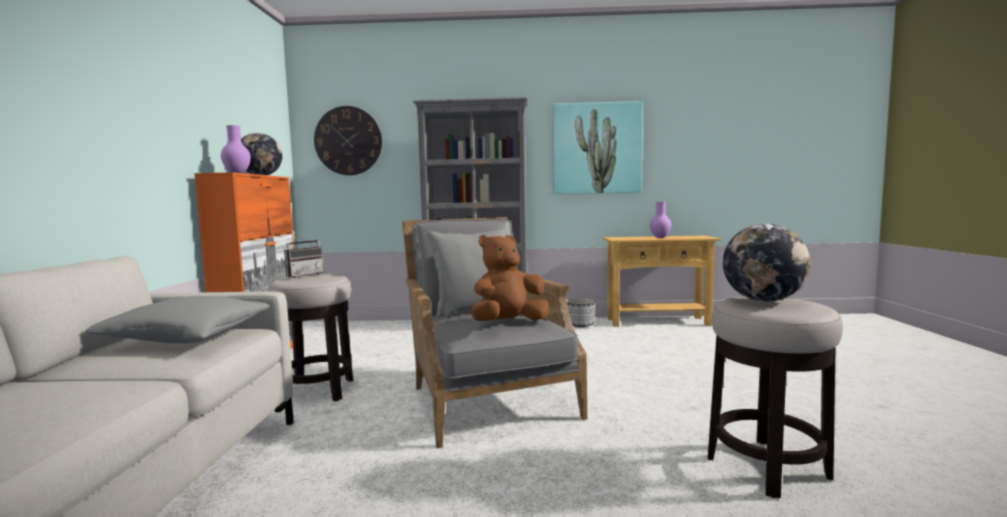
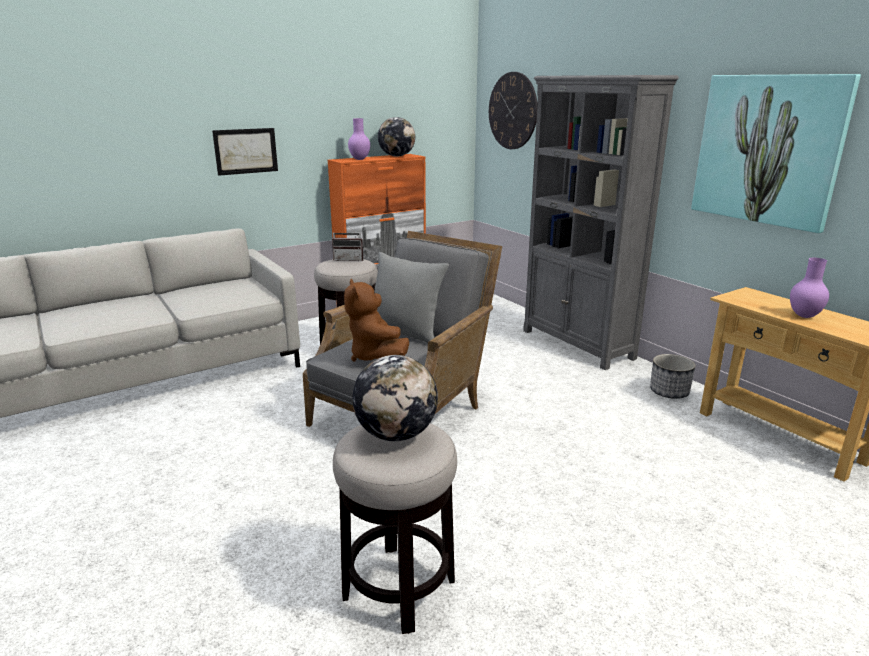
camera: 55 degrees right, 15 degrees up
(103, 147) = (246, 151): none -> picture
(188, 338) = (229, 293): grey pillow -> none
(508, 323) = (376, 357): brown plush toy -> brown plush toy turned 135 degrees counterclockwise

